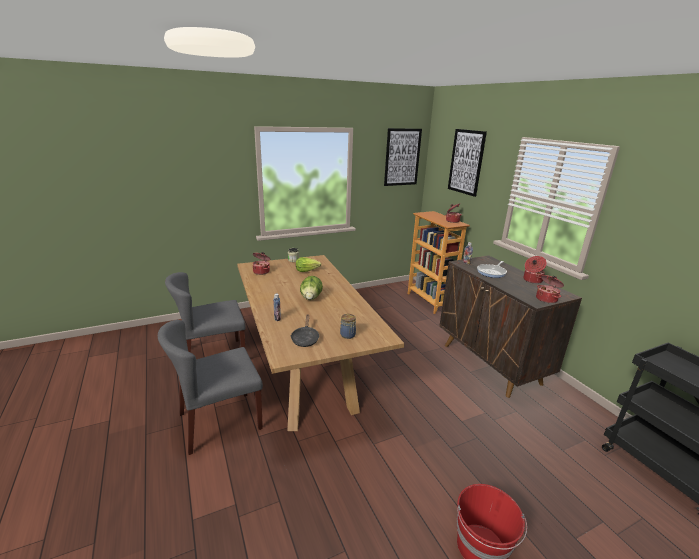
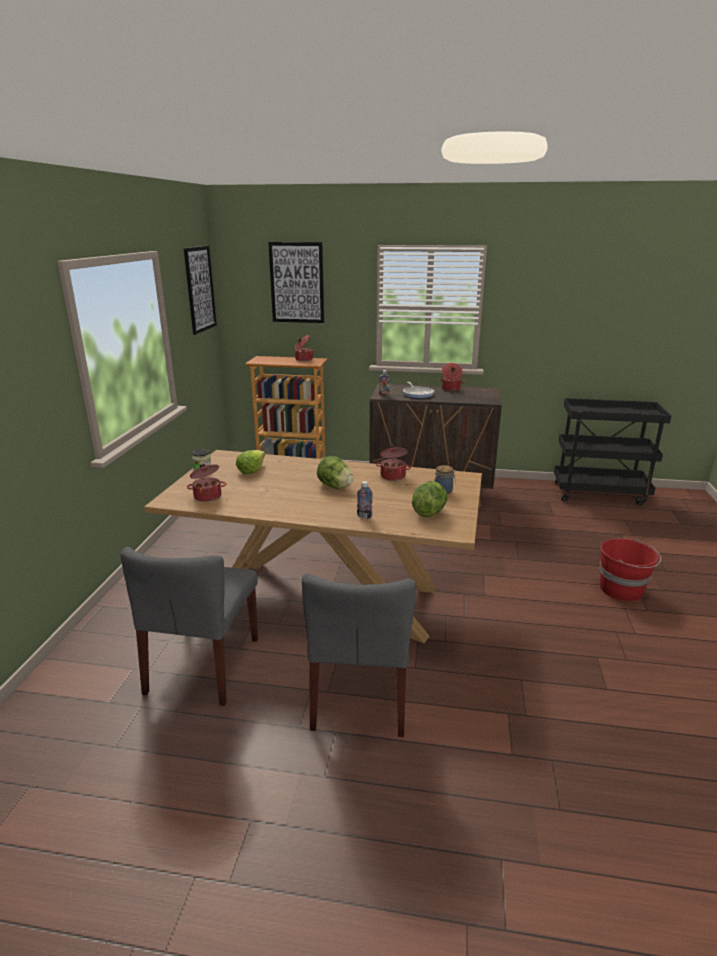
camera: 55 degrees left, 0 degrees up
(305, 338) = (429, 512): black frying pan -> lettuce
(547, 299) = (489, 397): cooking pot -> cooking pot (393, 476)

